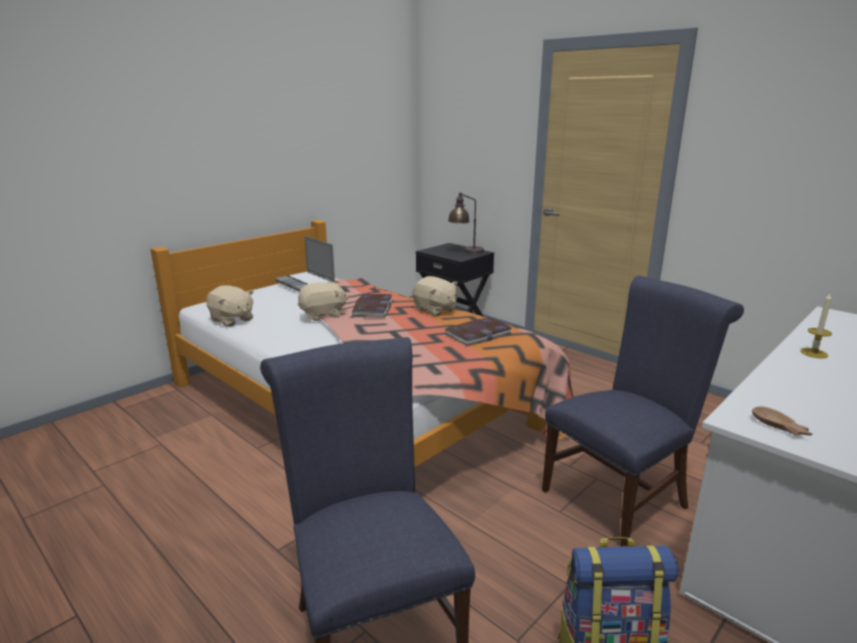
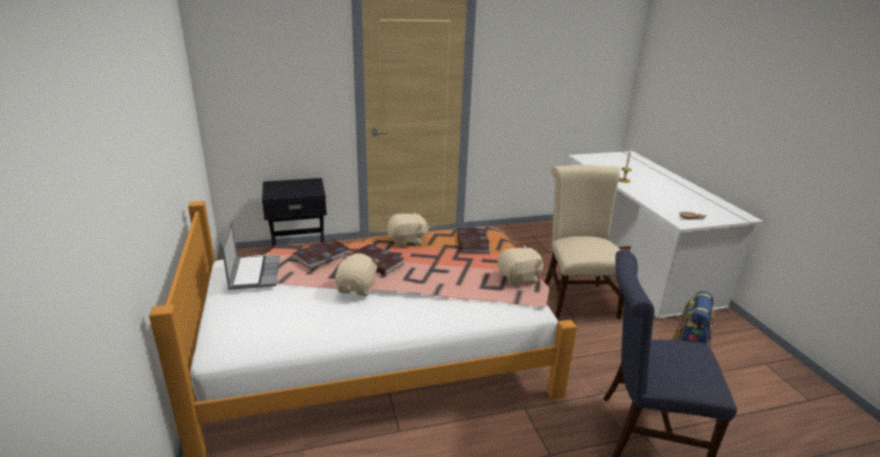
camera: 60 degrees left, 5 degrees up
(231, 320) = (295, 339): beige plush toy -> beige plush toy (519, 278)
(306, 283) = (254, 273): laptop -> laptop turned 90 degrees counterclockwise
(360, 292) = (322, 255): none -> book
(466, 252) = (303, 185): table lamp -> none
(620, 496) = (577, 298): blue chair -> beige chair

